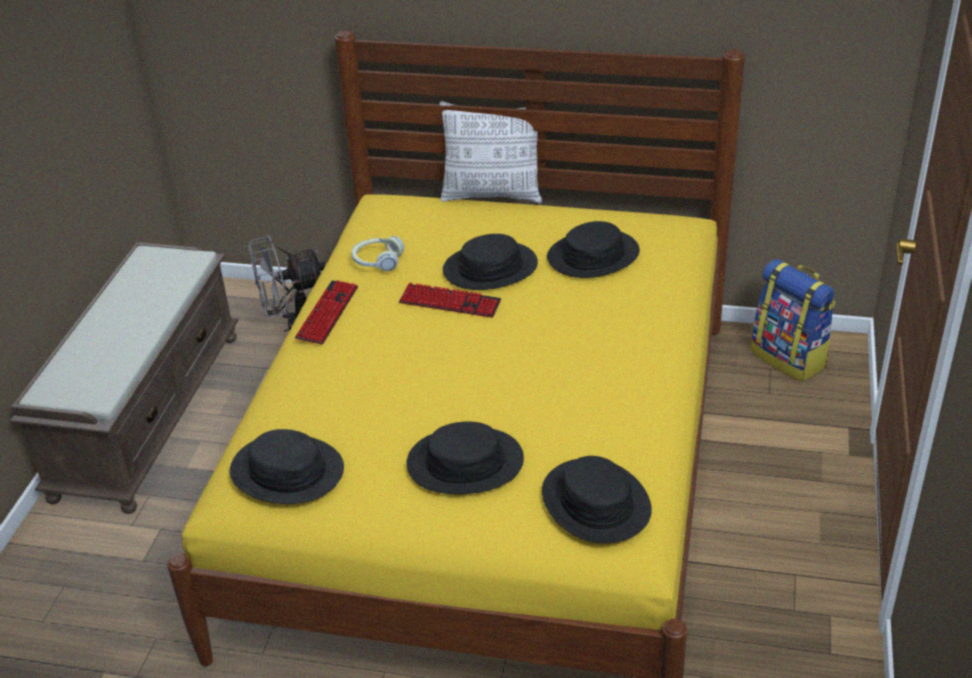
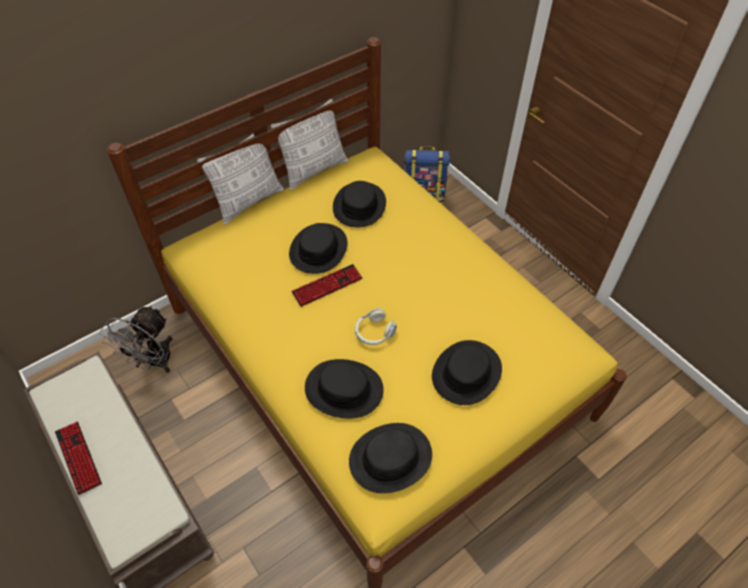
camera: 50 degrees left, 15 degrees up
(327, 313) = (268, 344): keyboard -> keyboard (78, 457)
(377, 261) = (248, 289): headphones -> headphones (374, 332)
(595, 502) = (546, 343): black hat -> black hat (344, 389)
(601, 203) = (314, 170): none -> pillow

